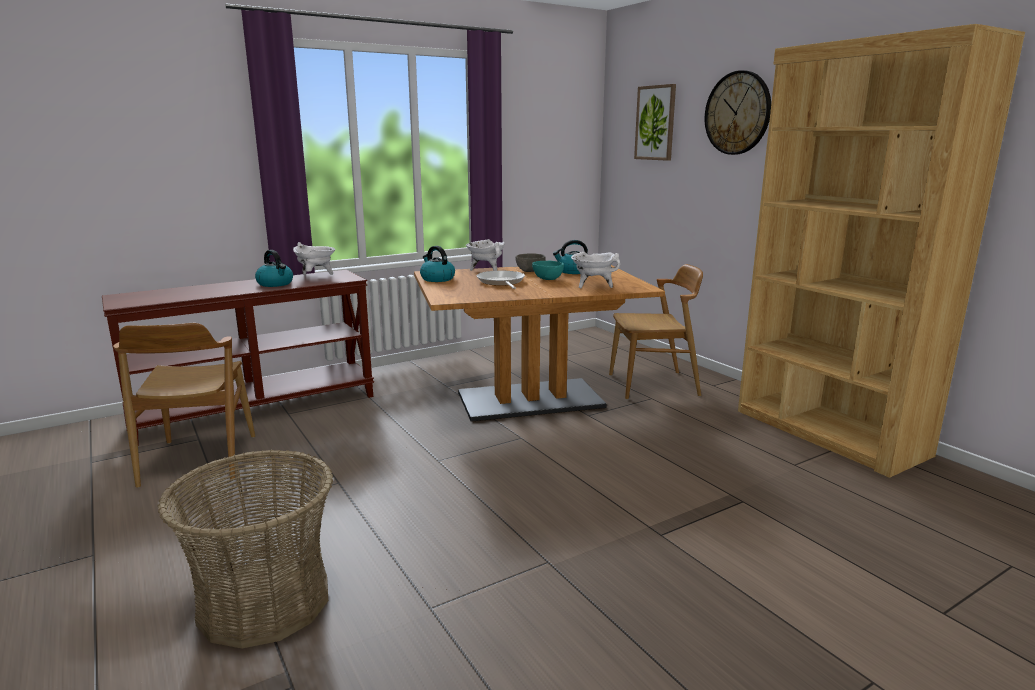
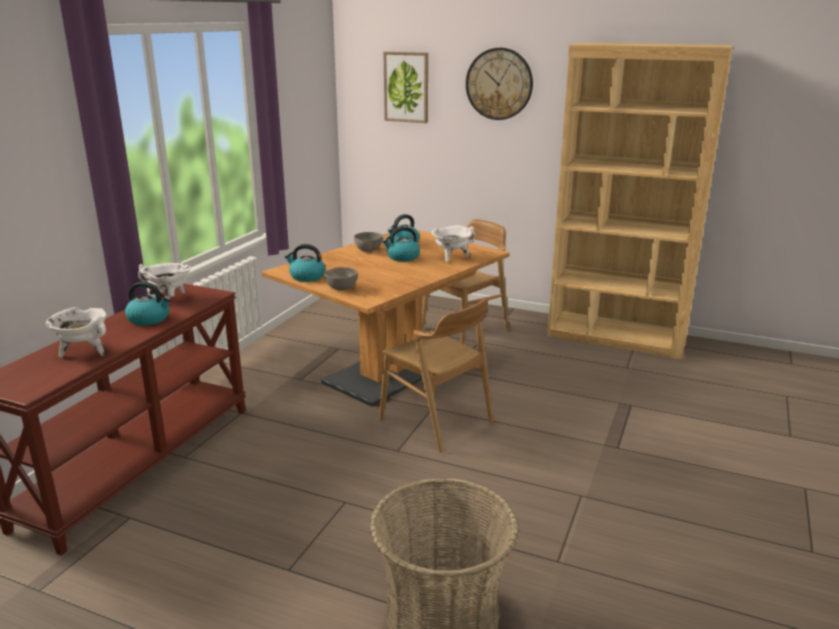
camera: 35 degrees left, 5 degrees up
(199, 460) = (170, 537): brown chair -> brown chair (436, 421)
(444, 289) = (342, 288): none -> grey bowl
(486, 270) = (329, 257): white cooking pot -> white cooking pot (84, 352)
(501, 282) = (372, 269): frying pan -> none
(548, 279) = (402, 257): turquoise bowl -> kettle

